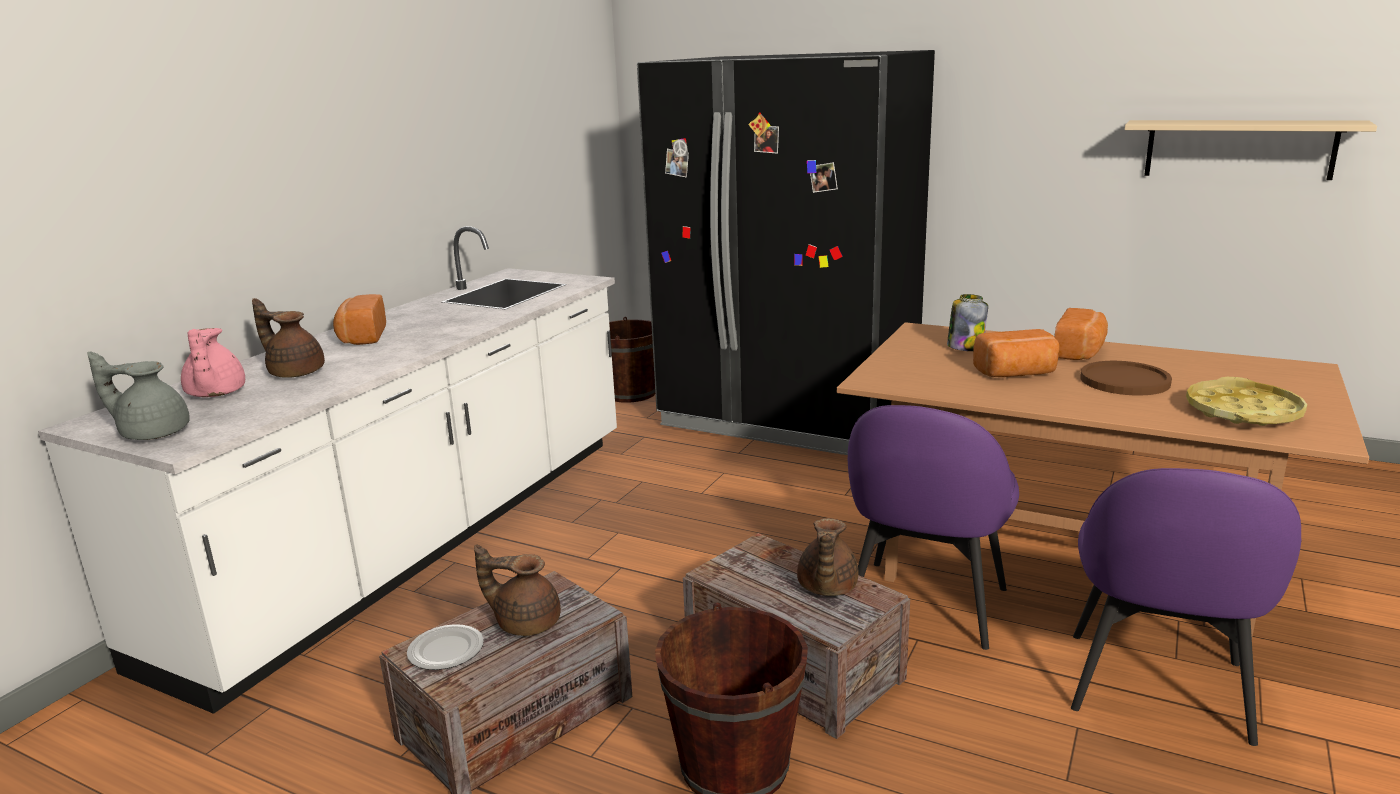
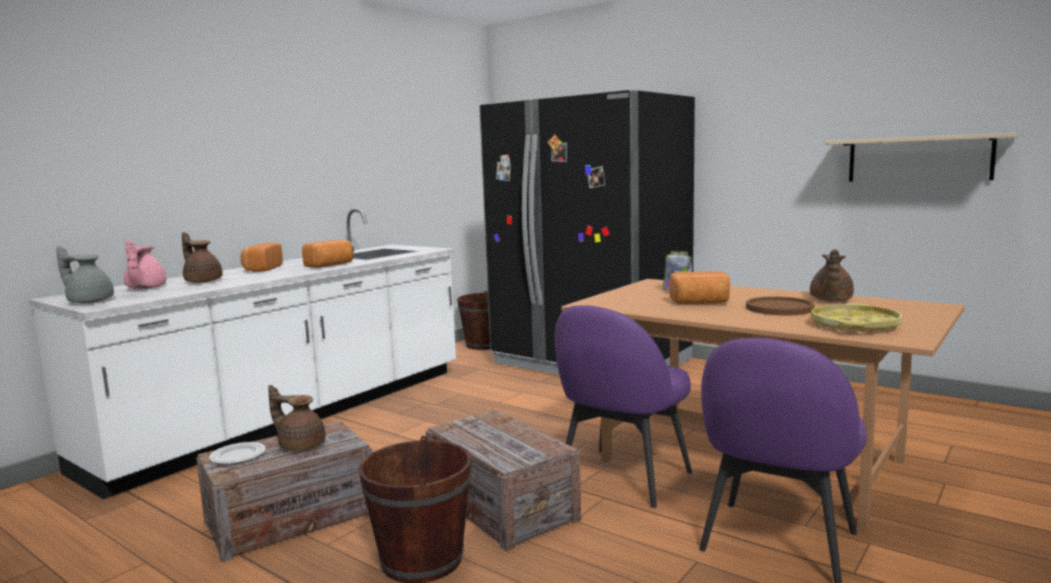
camera: 10 degrees right, 10 degrees down
(826, 588) = (520, 441): brown teapot -> brown teapot (830, 300)
(1080, 352) = (761, 294): bread -> bread (330, 265)

